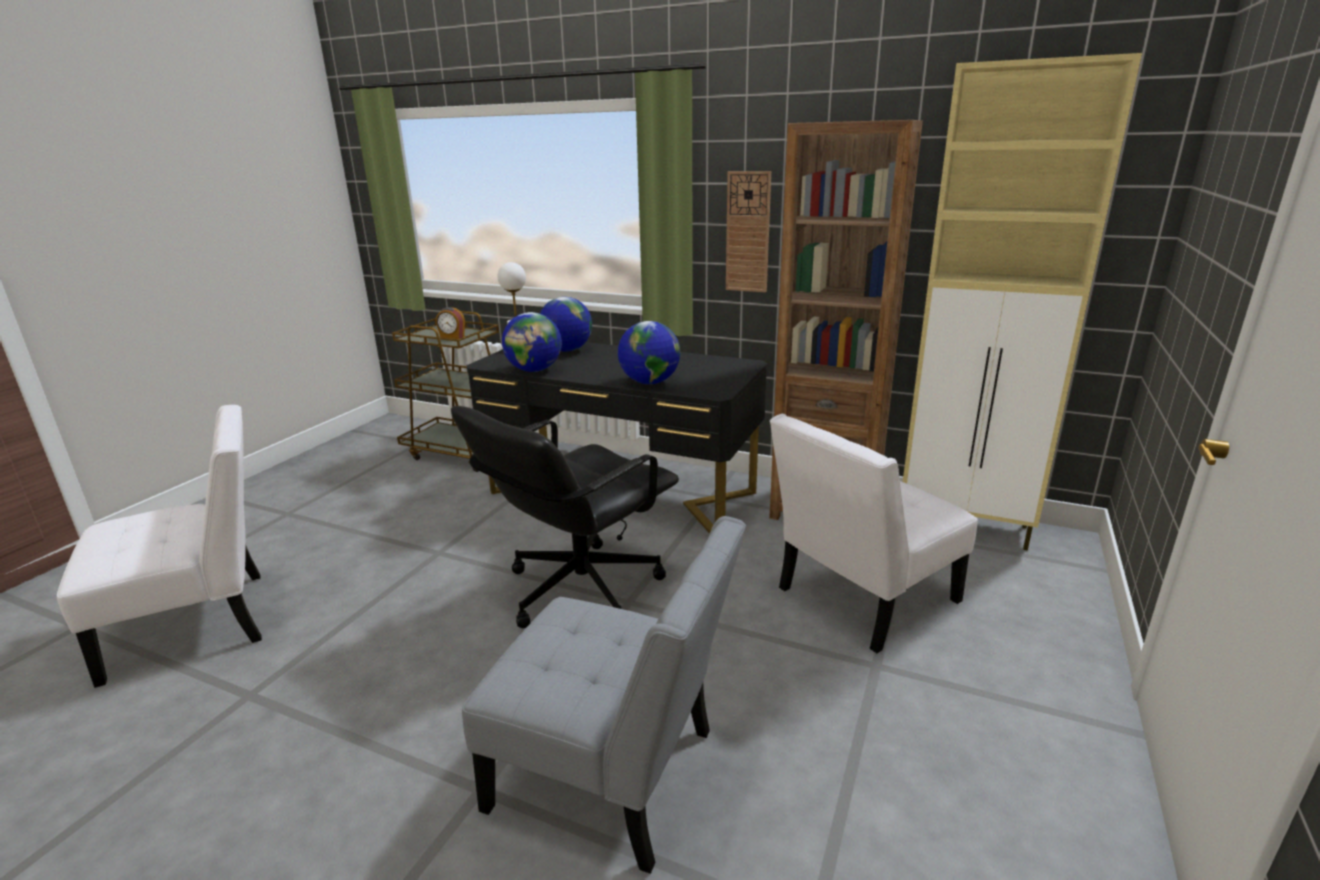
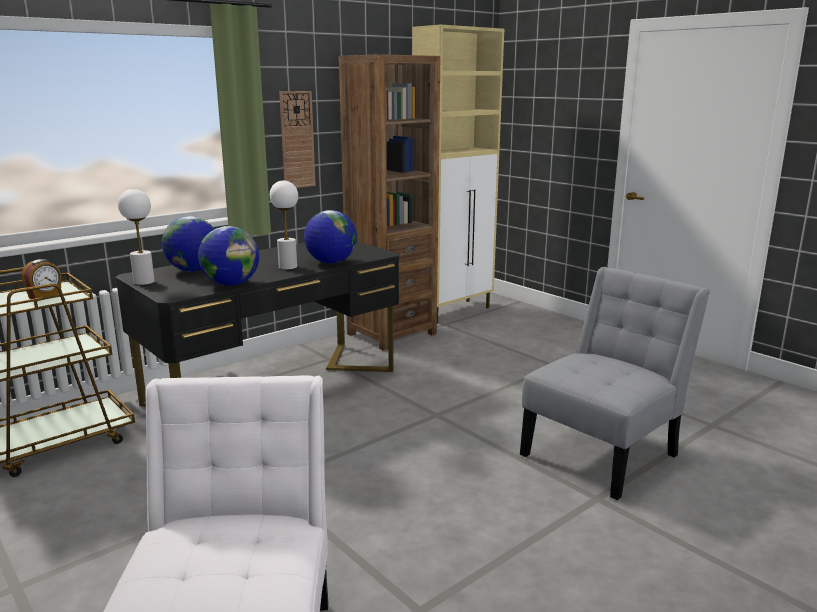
camera: 65 degrees left, 5 degrees down
(580, 589) = (403, 428): black office chair -> none
(613, 372) = (287, 267): none -> white table lamp
(860, 599) = (496, 353): white chair -> none

